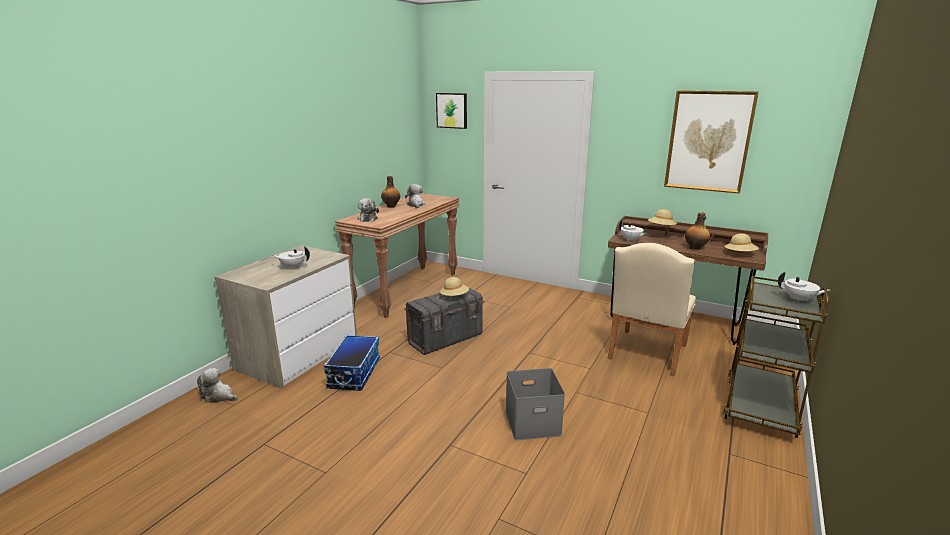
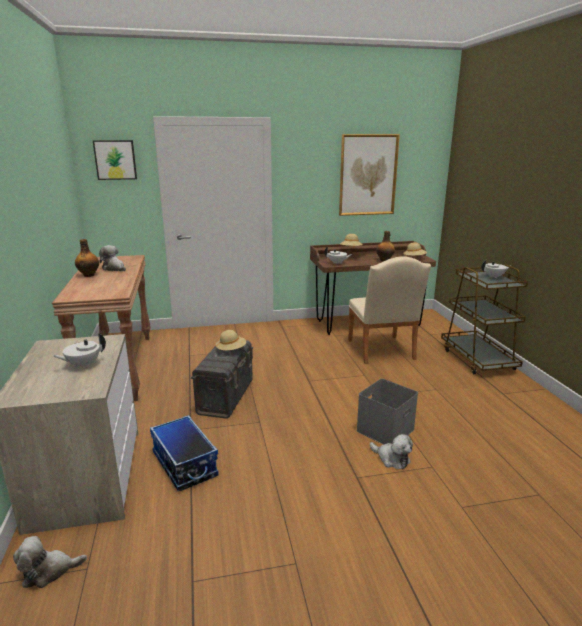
camera: 40 degrees left, 0 degrees up
(368, 218) = (90, 291): plush toy -> plush toy (391, 459)

